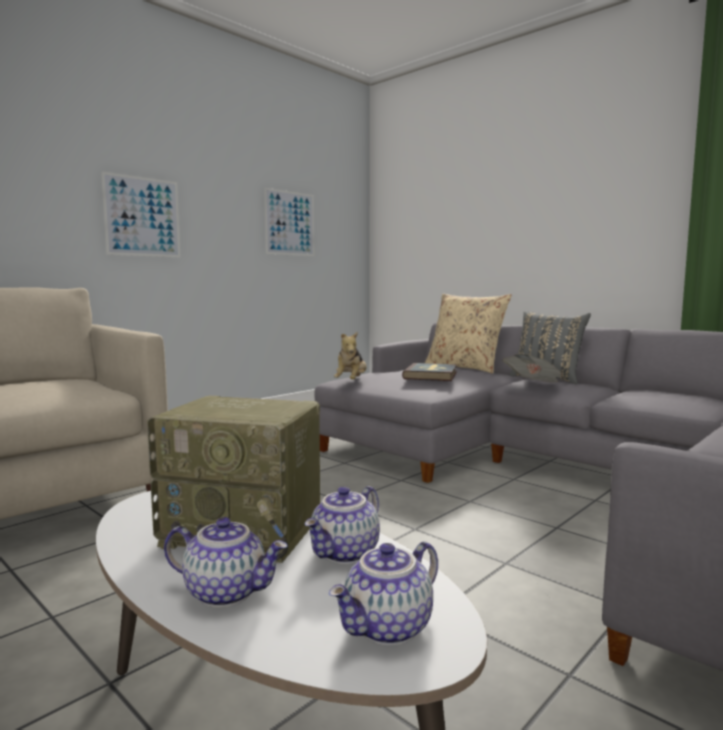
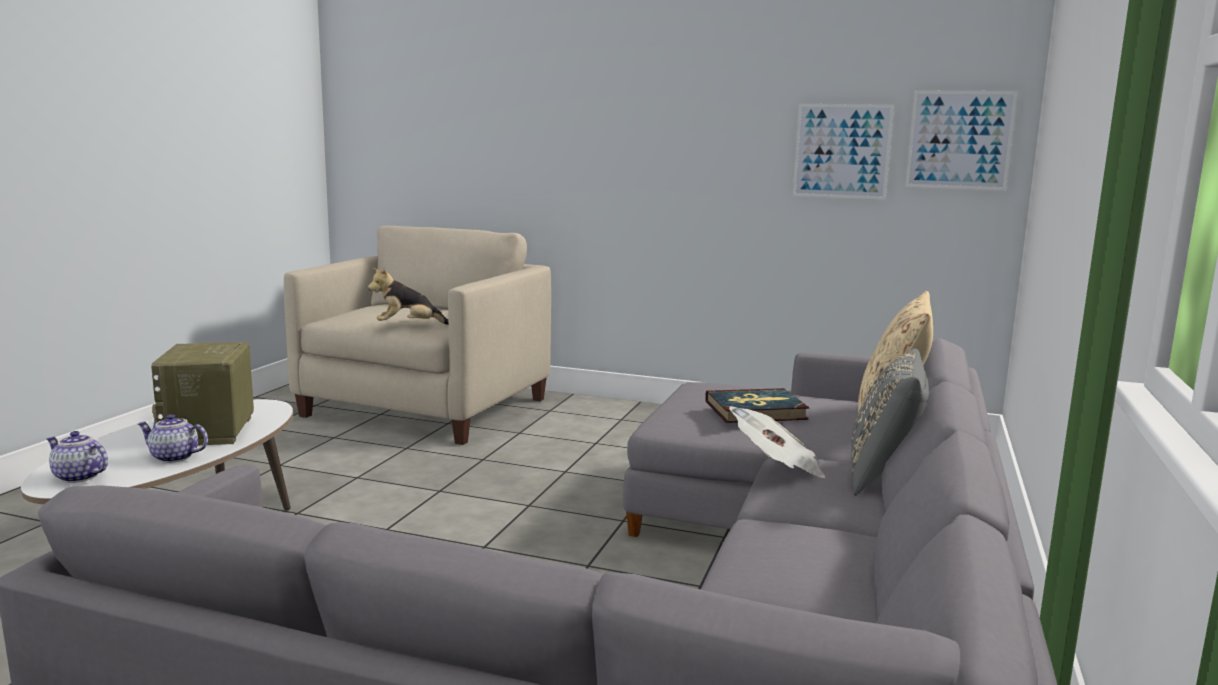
camera: 65 degrees right, 5 degrees up
(142, 217) = (627, 155): picture -> picture (959, 140)
(227, 592) = (125, 442): teapot -> none
(351, 382) = (693, 389): plush toy -> plush toy (408, 326)

